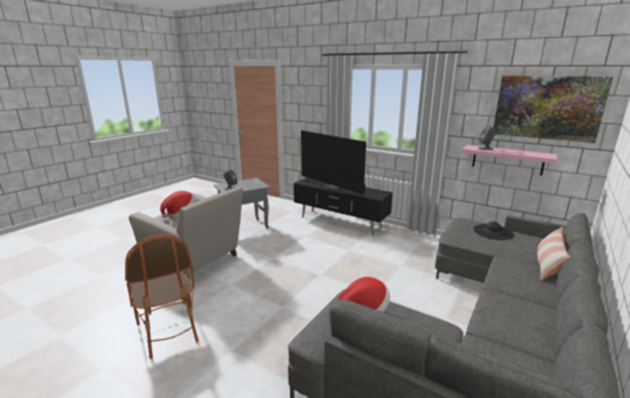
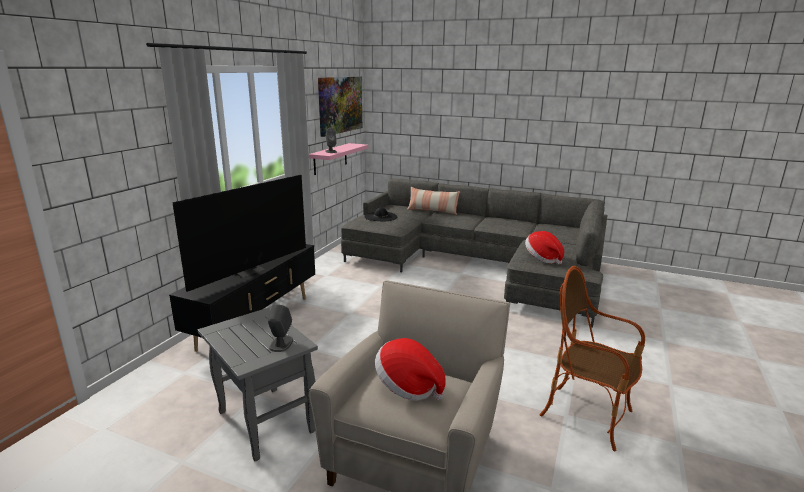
camera: 100 degrees left, 0 degrees up
(168, 331) = (587, 415): armchair -> armchair turned 105 degrees counterclockwise

